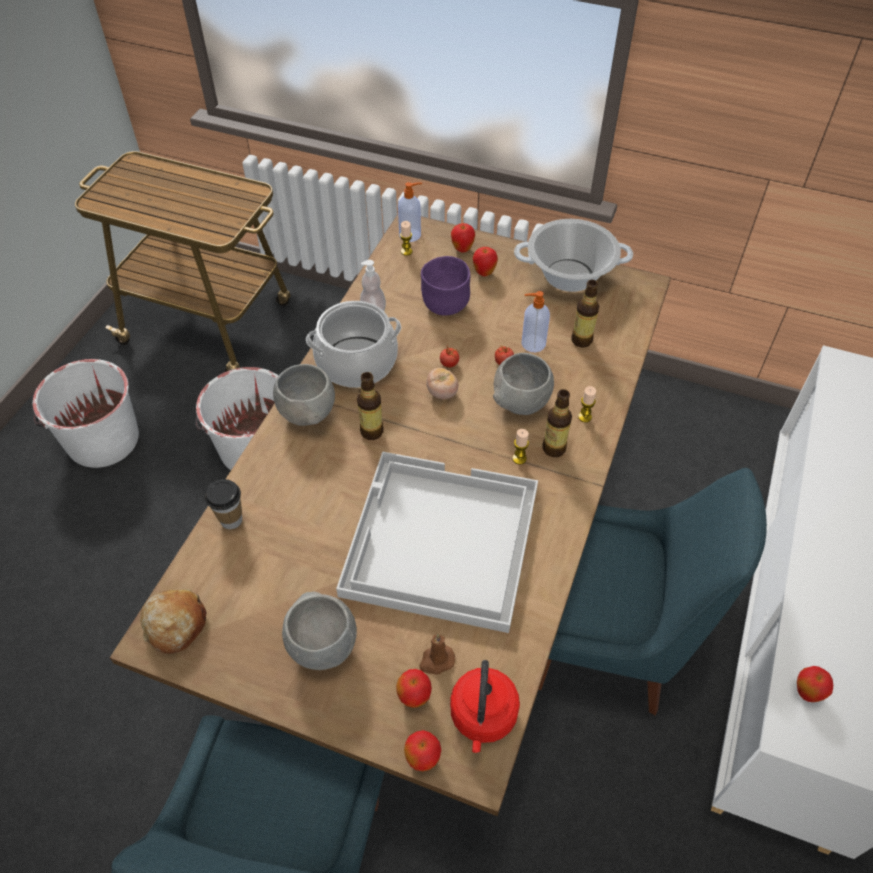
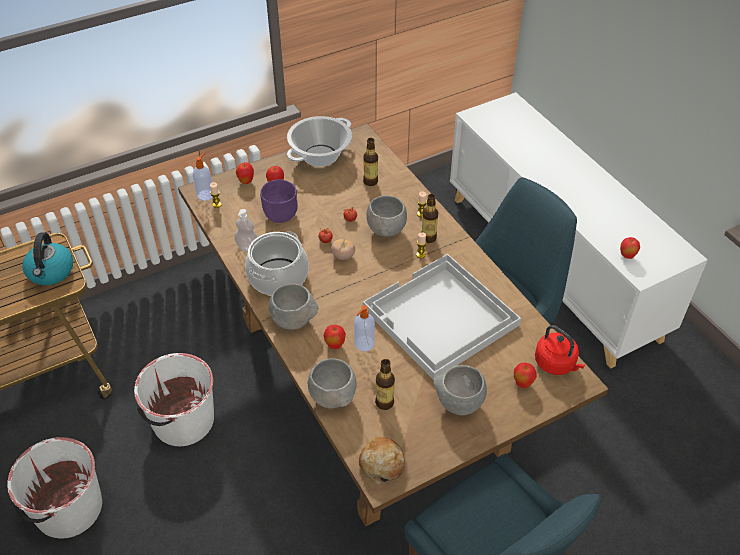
camera: 50 degrees left, 5 degrees down
(220, 214) = (51, 272): none -> kettle
(231, 520) = (333, 399): cup -> grey bowl
(372, 431) = (337, 301): bottle -> bottle (384, 402)
(423, 759) = (559, 400): apple -> apple (335, 345)
(436, 661) = (509, 362): brown candle -> none
(532, 344) = (350, 200): soap dispenser -> soap dispenser (364, 344)

